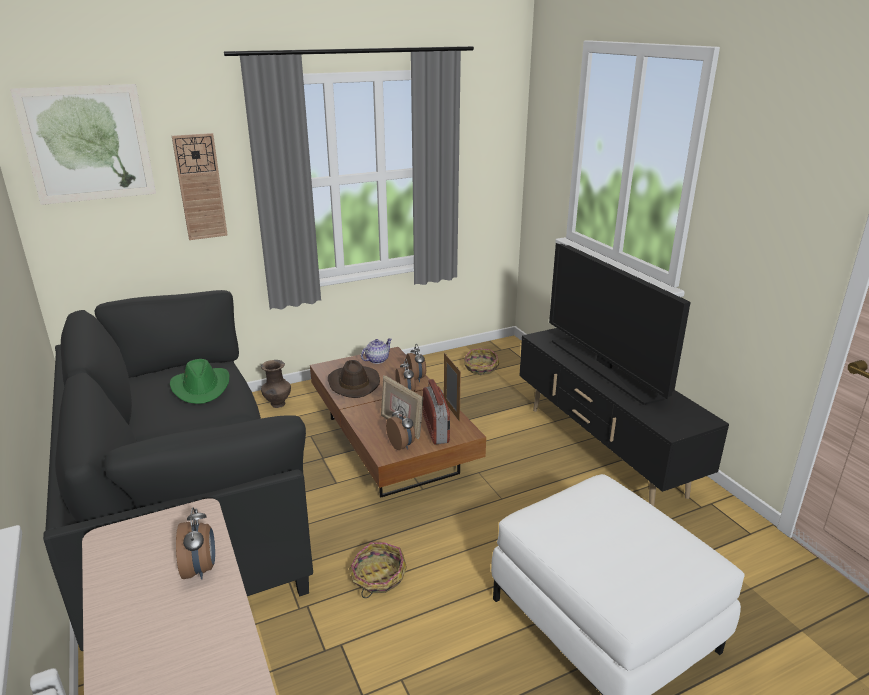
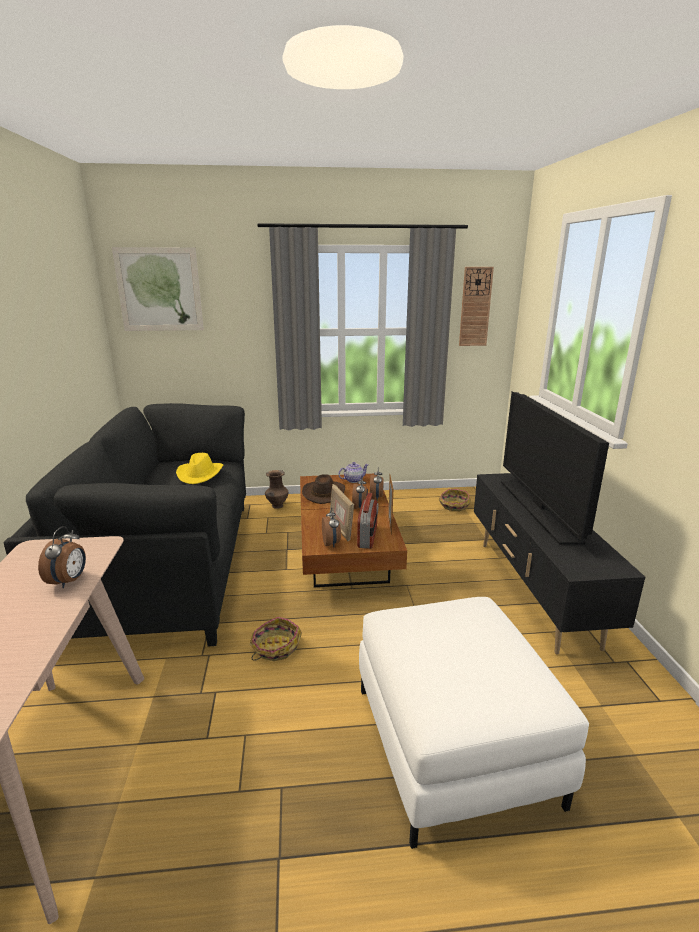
camera: 20 degrees right, 5 degrees down
(200, 187) = (236, 328): wall clock -> wall clock (475, 307)
(201, 387) = (200, 474): green hat -> yellow hat

